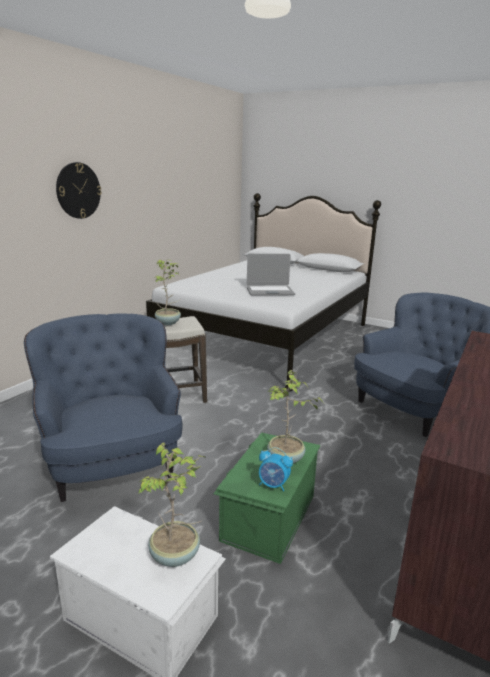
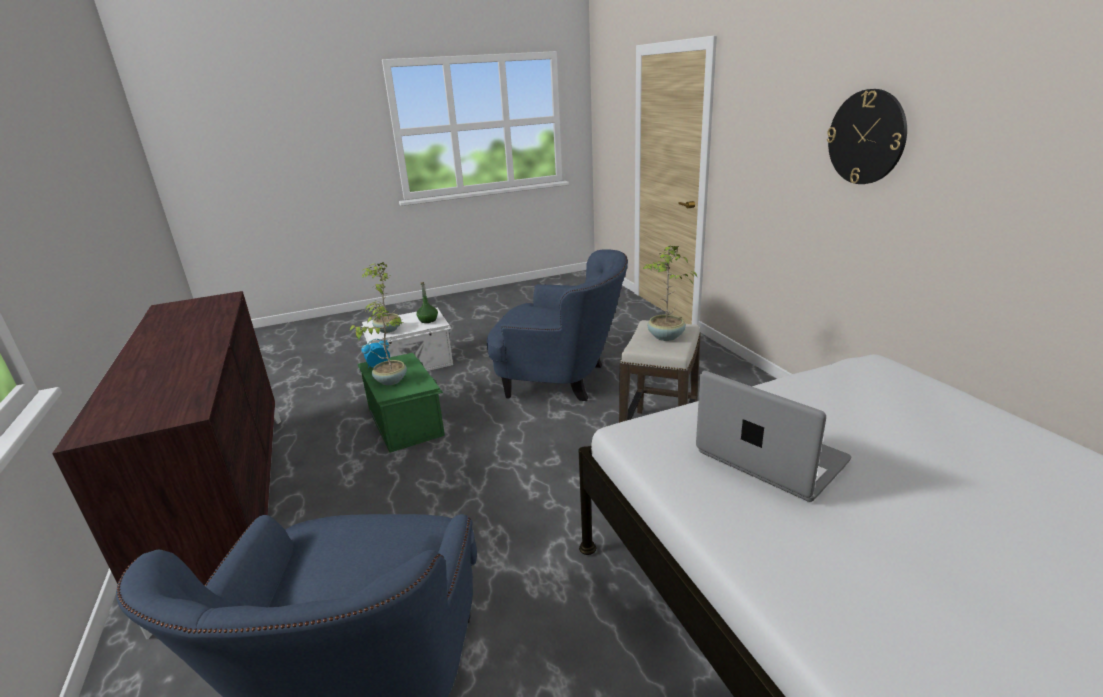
camera: 130 degrees right, 5 degrees up
(113, 532) = (428, 320): none -> green bottle
(270, 291) = (770, 458): laptop -> laptop turned 105 degrees clockwise

